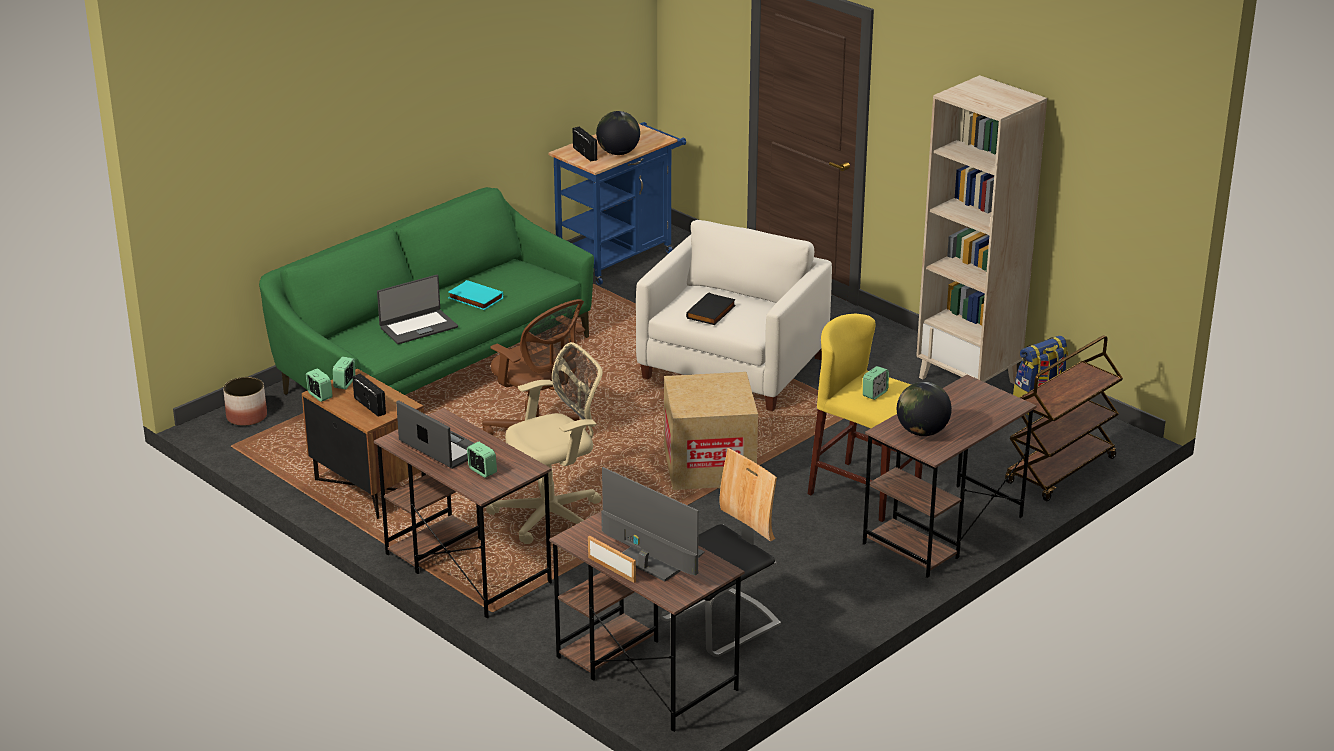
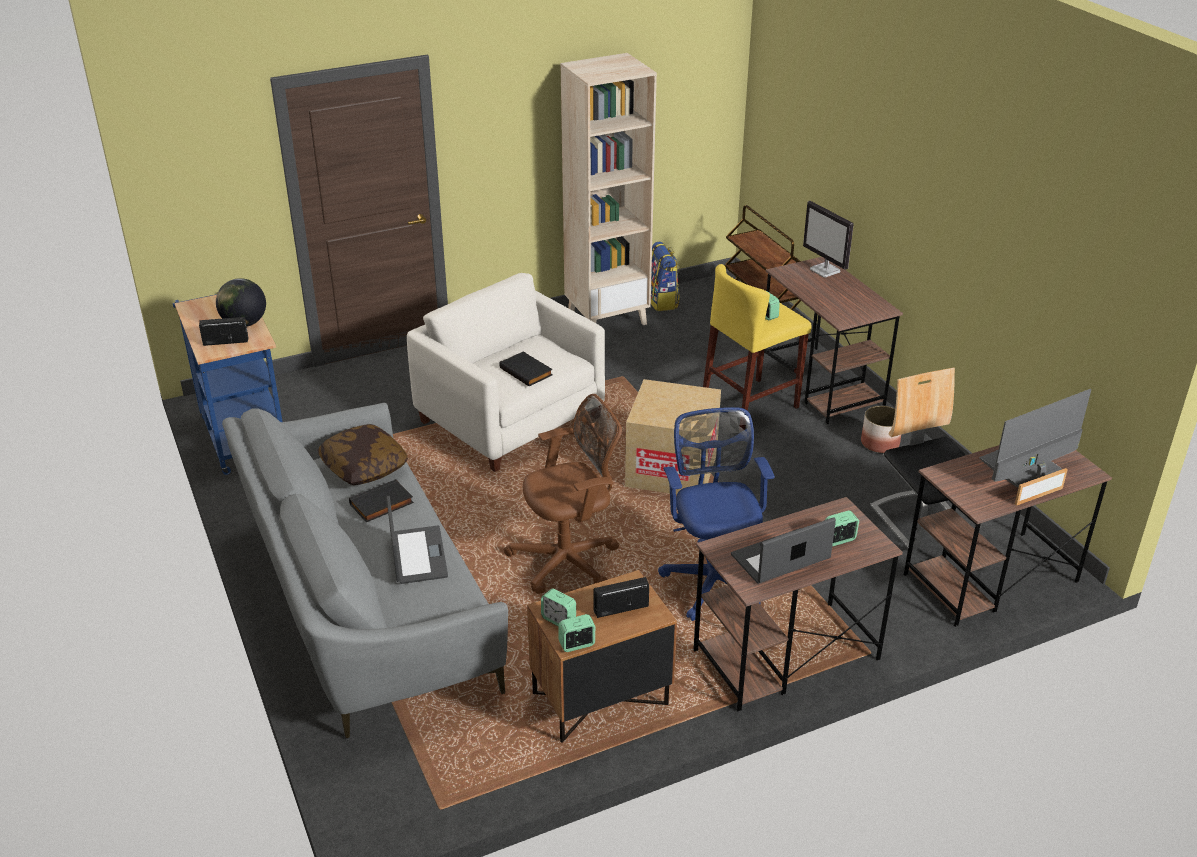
camera: 70 degrees left, 5 degrees up
(246, 417) = (378, 783): planter -> planter (880, 443)
(433, 365) = (366, 603): green sofa -> grey sofa
(474, 298) = (382, 504): turquoise book -> black book
(522, 280) = (364, 467): none -> pillow
(553, 515) = (713, 579): beige office chair -> blue office chair
(922, 432) = (850, 306): globe -> none
(996, 408) = (825, 270): none -> monitor

